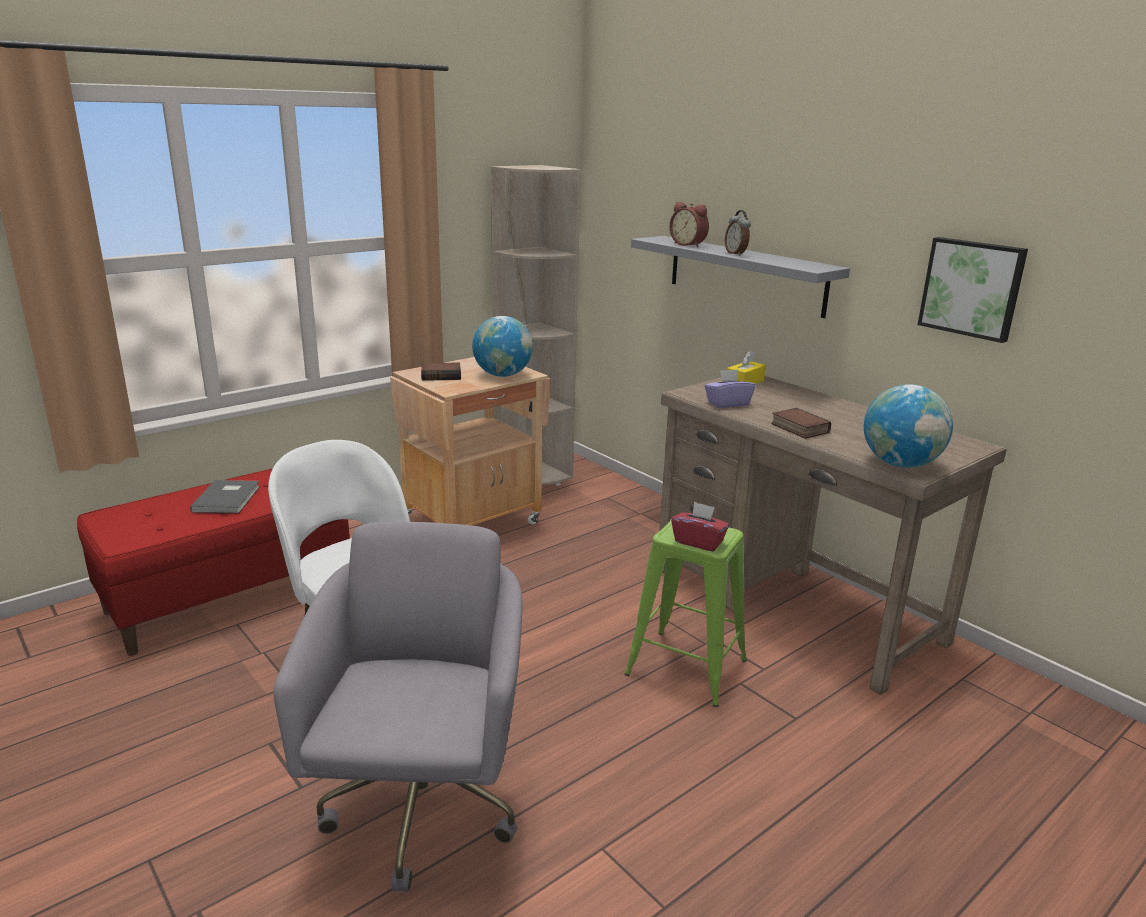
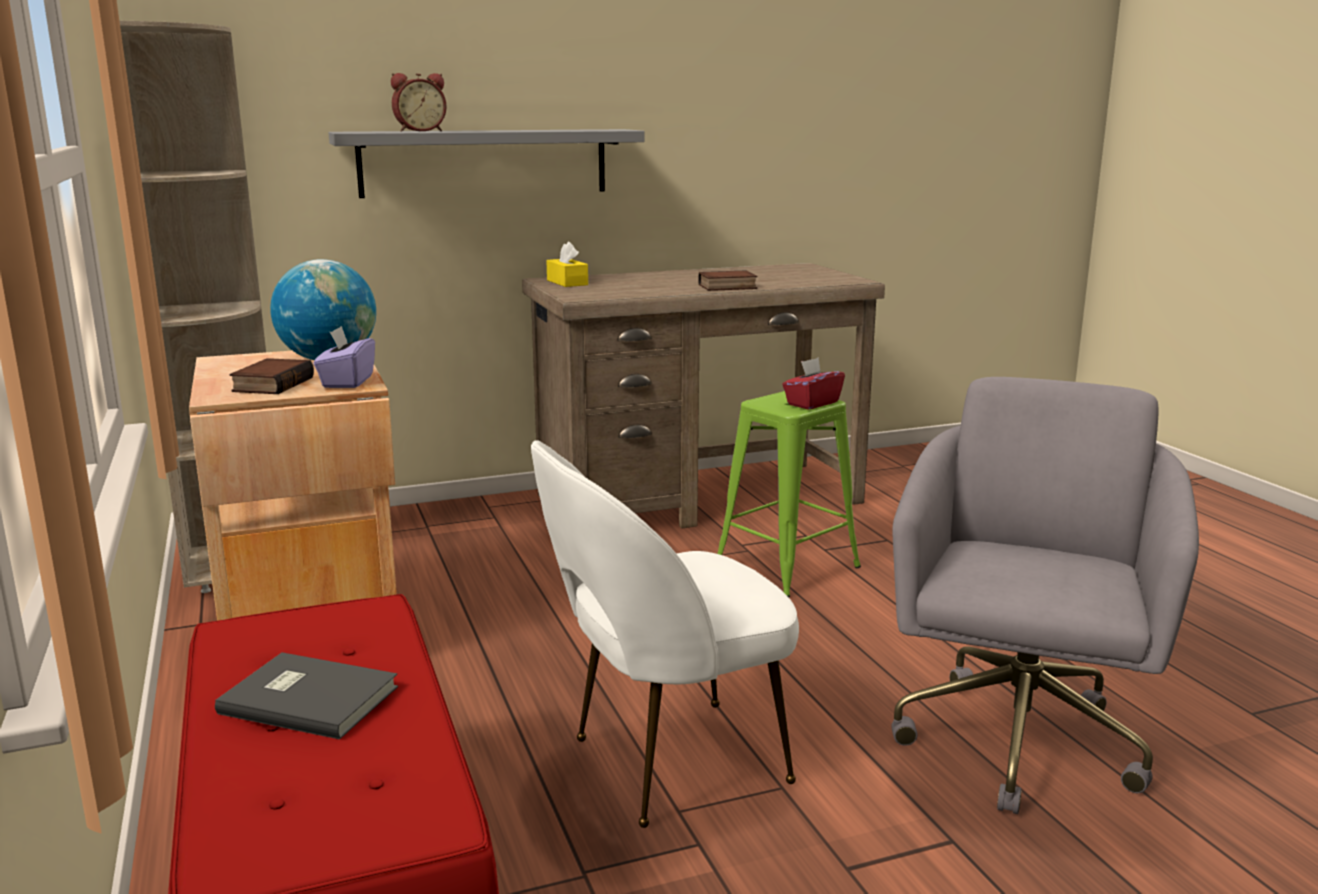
camera: 70 degrees left, 5 degrees down
(421, 818) = (1017, 751): grey office chair -> grey office chair turned 90 degrees clockwise
(727, 403) = (632, 292): purple tissue box -> purple tissue box (347, 382)
(736, 254) = (508, 130): alarm clock -> none
(900, 464) = (836, 281): globe -> none
(972, 288) = (750, 127): picture -> none

